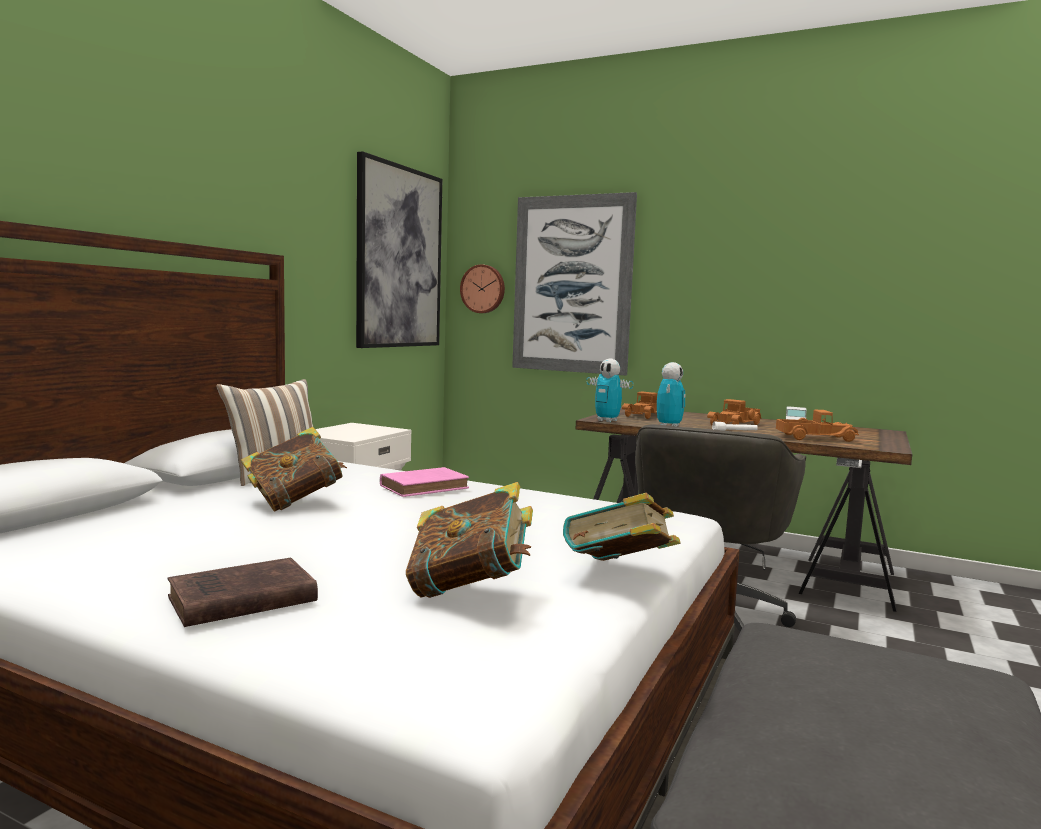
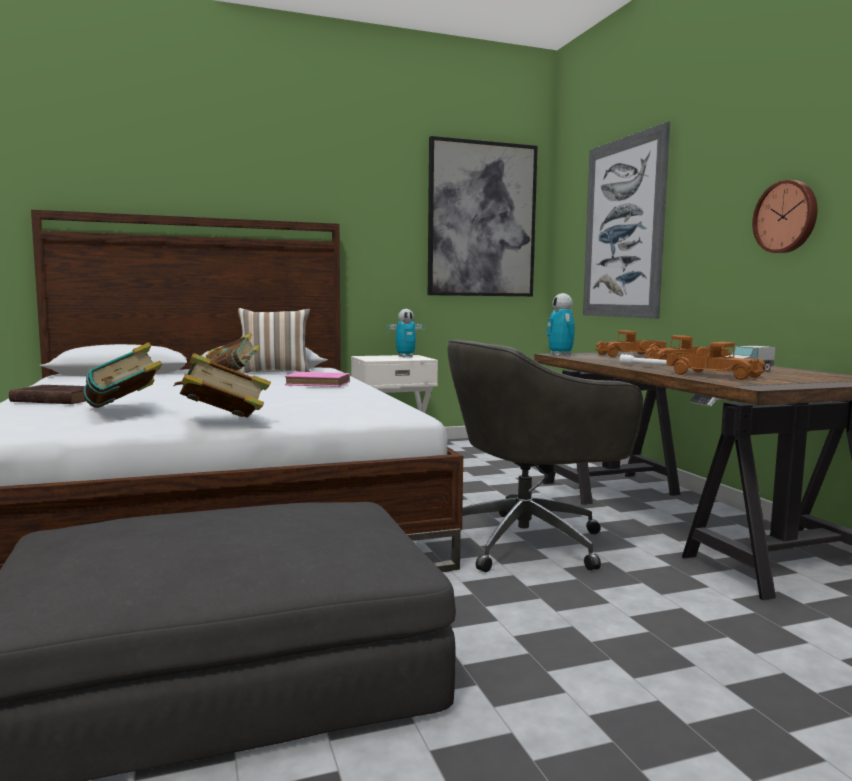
camera: 45 degrees right, 0 degrees up
(483, 289) = (569, 242): wall clock -> wall clock (786, 217)
(669, 426) = (596, 360): toy robot -> toy robot (405, 356)

